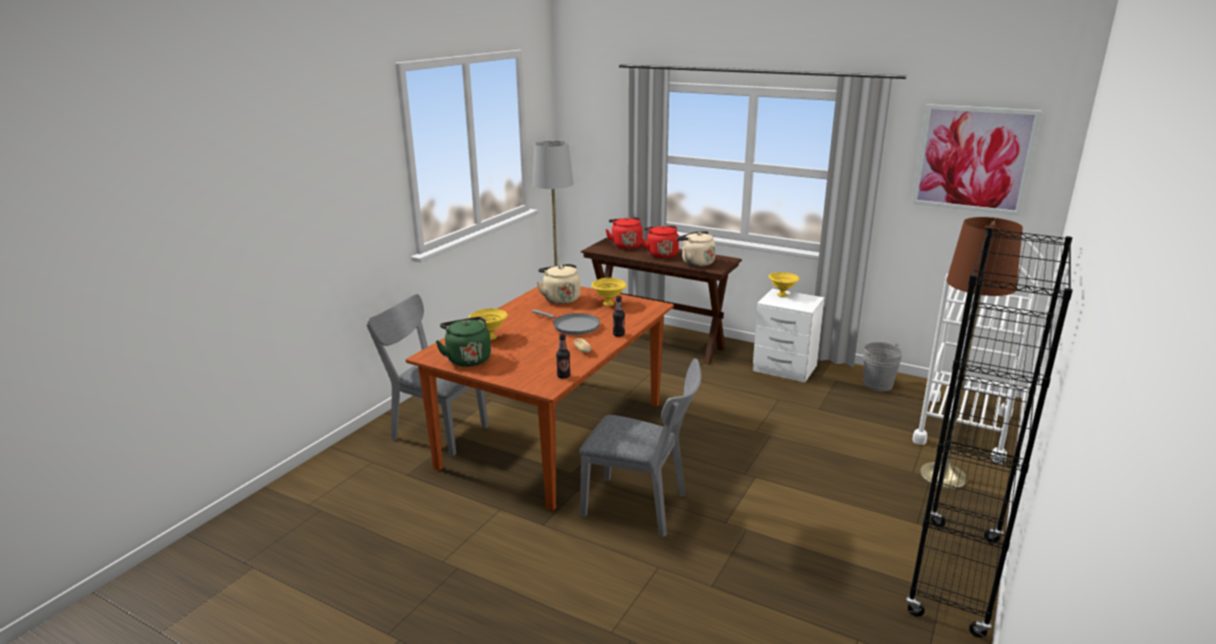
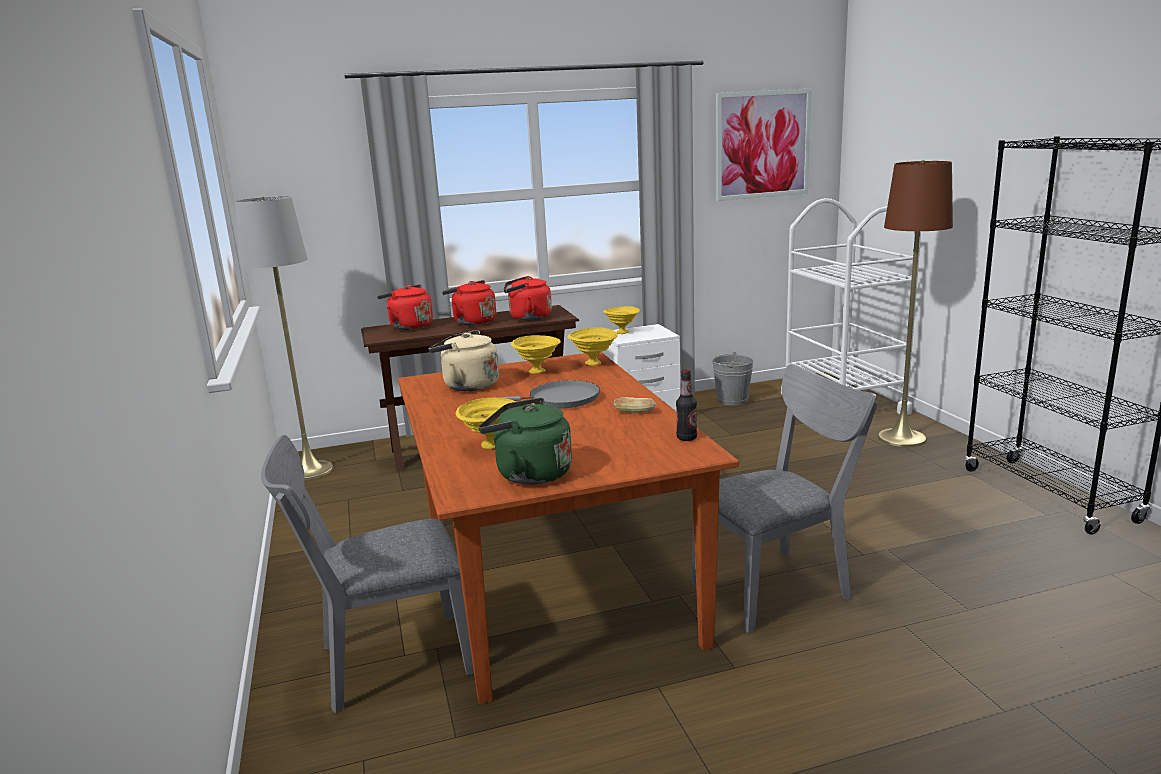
camera: 45 degrees left, 5 degrees down
(618, 335) = (628, 388): bottle -> none
(646, 311) = (594, 363): none -> yellow bowl
(695, 262) = (527, 318): beige kettle -> red kettle

